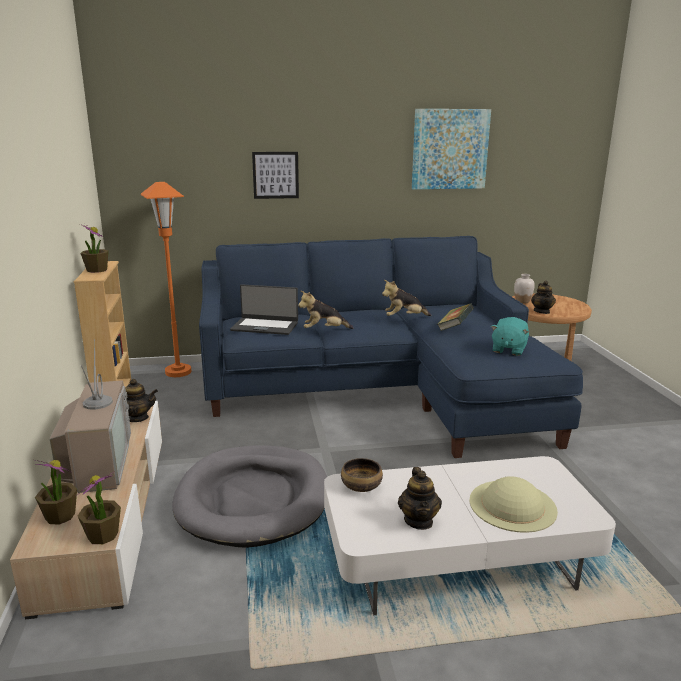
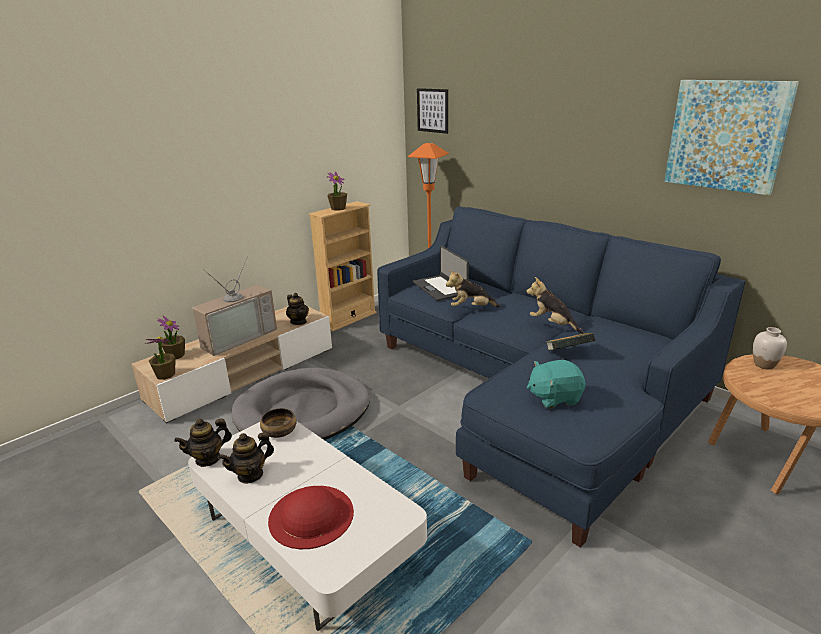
camera: 55 degrees right, 5 degrees up
(275, 175) = (526, 147): picture -> picture (432, 110)
(324, 330) = (471, 308): plush toy -> plush toy turned 45 degrees counterclockwise
(512, 505) = (311, 515): beige hat -> red hat
(542, 311) = (755, 386): teapot -> teapot (208, 459)

